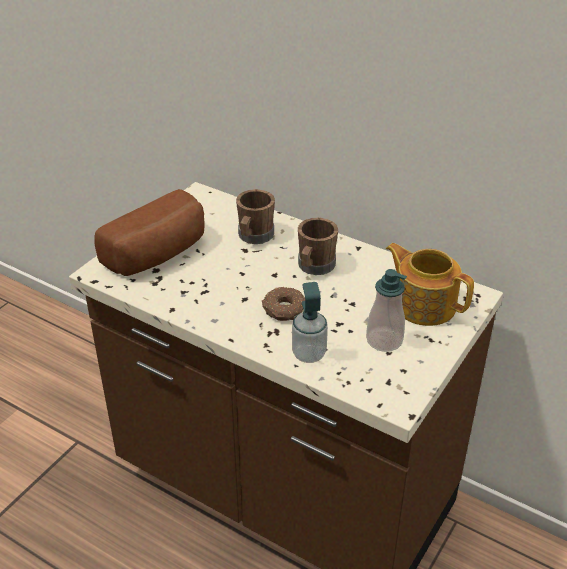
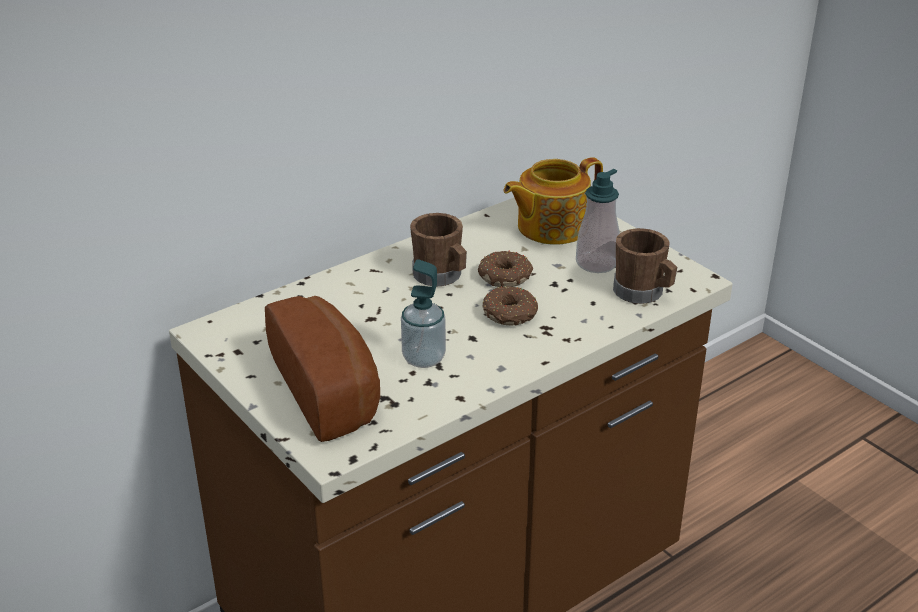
camera: 70 degrees left, 5 degrees down
(254, 236) = (347, 306): brown mug -> brown mug (643, 293)
(309, 354) = (596, 314): soap dispenser -> soap dispenser (423, 358)
(334, 297) = (506, 276): none -> donut

